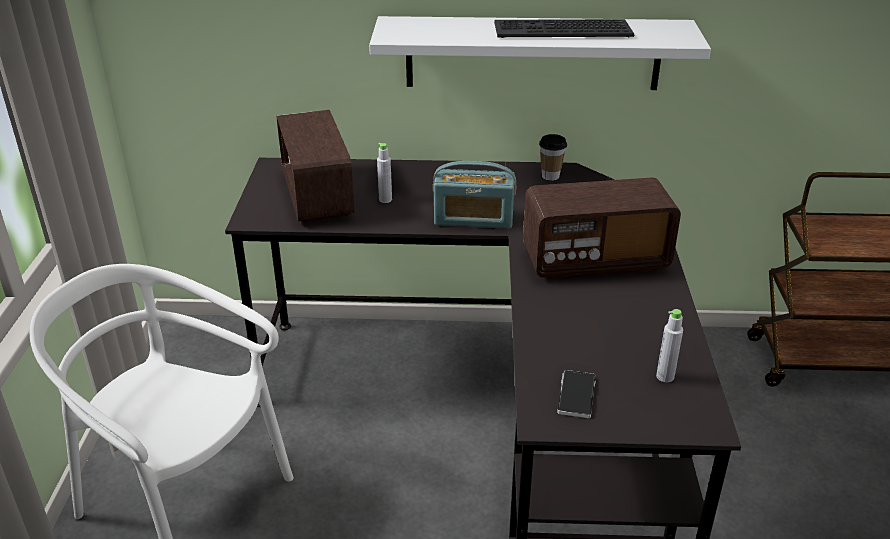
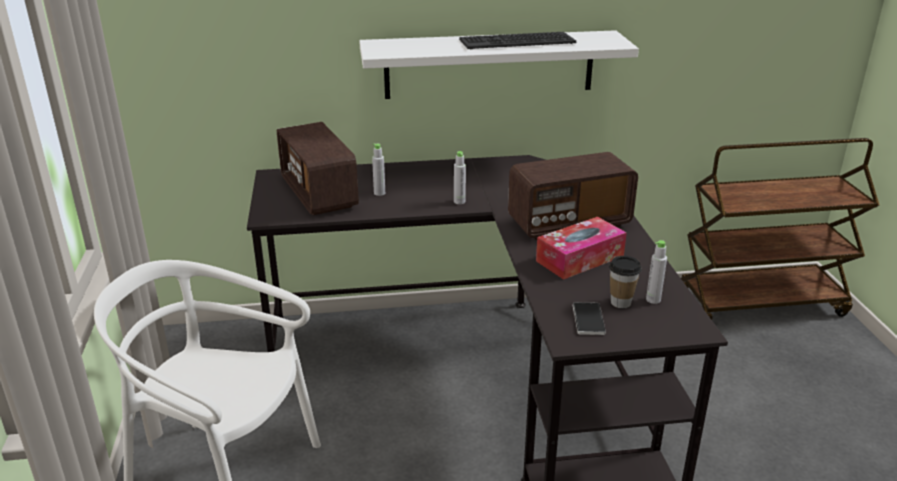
camera: 10 degrees left, 5 degrees down
(473, 219) = (459, 201): radio -> grey bottle
(550, 176) = (511, 166): cup -> cup (621, 302)
(592, 310) = (580, 258): none -> tissue box

